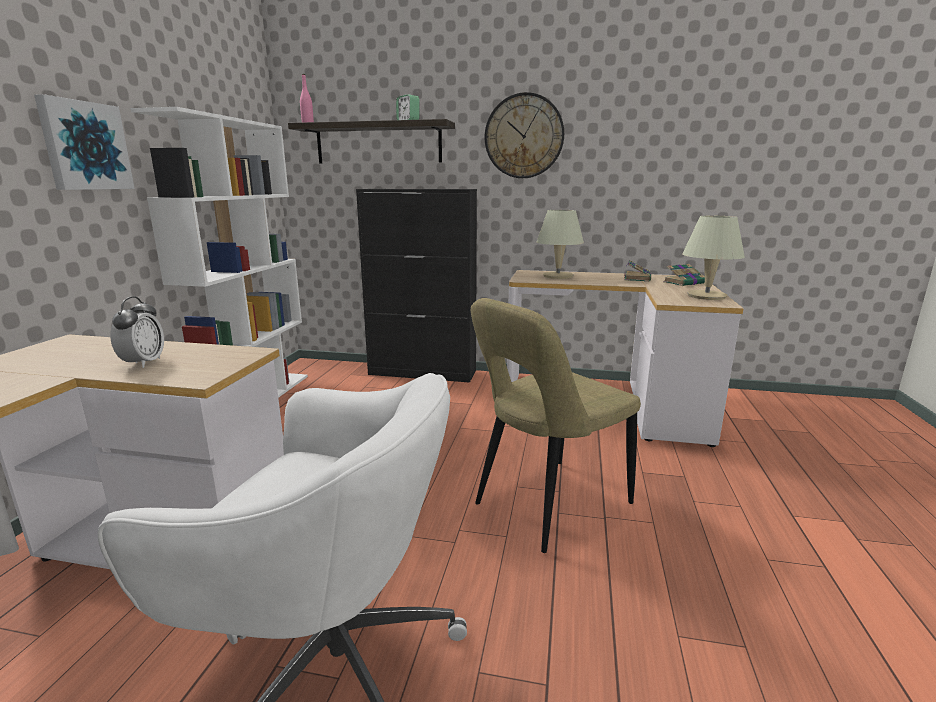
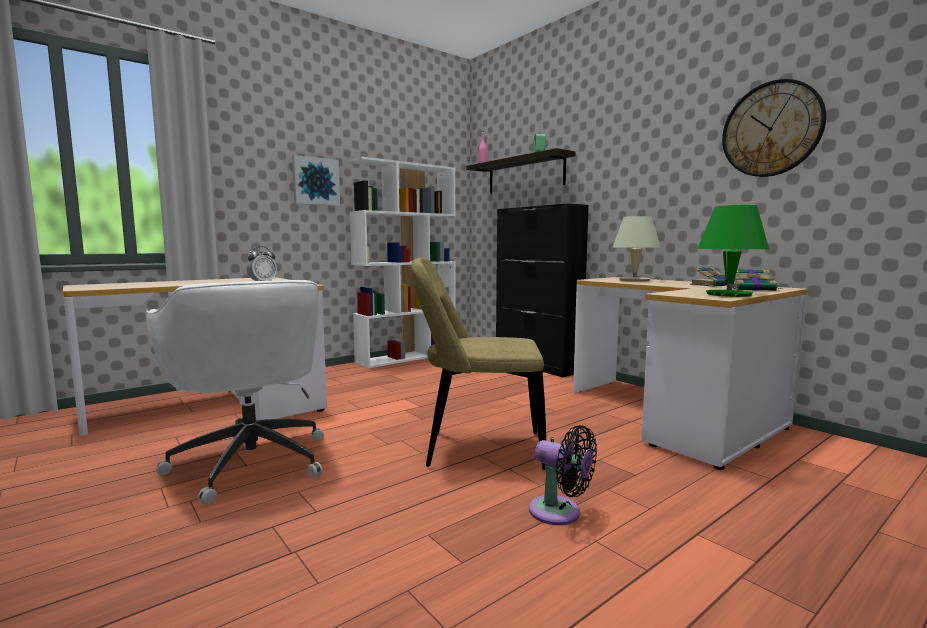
camera: 40 degrees right, 10 degrees down
(524, 136) = (627, 155): wall clock -> wall clock (771, 129)
(707, 296) = (729, 294): beige table lamp -> green table lamp
(709, 545) = (560, 513): none -> black fan

